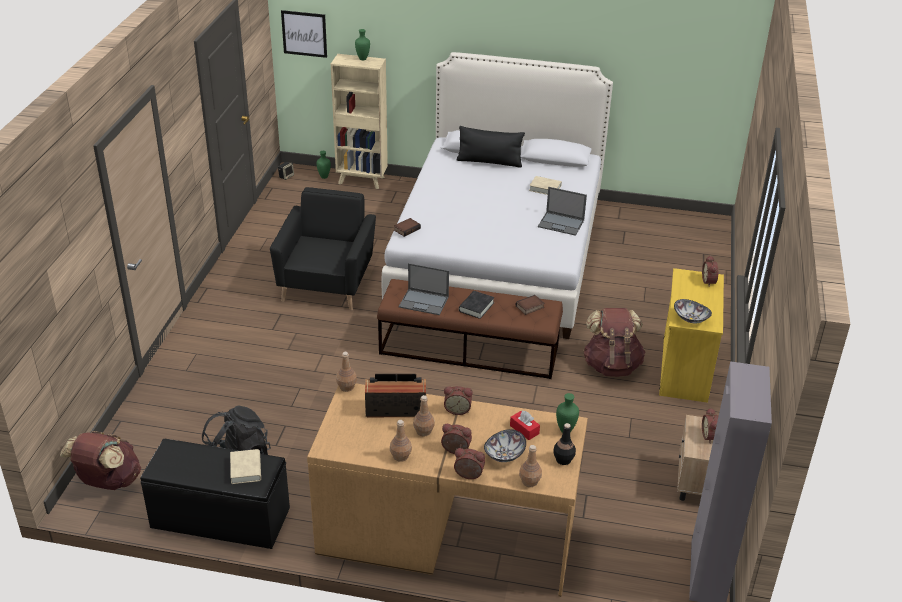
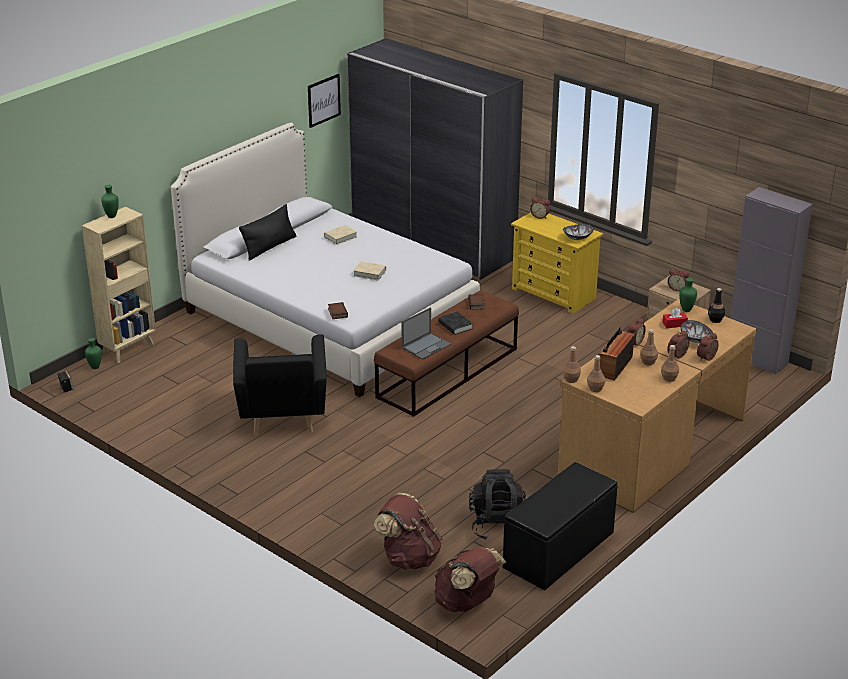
camera: 60 degrees left, 5 degrees down
(246, 469) = (577, 482): beige book -> beige book (369, 273)
(304, 33) = (43, 222): picture -> picture (323, 100)
(327, 283) = (282, 414): black armchair -> black armchair turned 135 degrees counterclockwise
(529, 482) = (729, 338): brown bottle -> brown bottle (595, 389)
(561, 224) = (400, 247): laptop -> none
(611, 365) = (523, 319): brown backpack -> brown backpack (409, 557)
(695, 263) = (432, 243): none -> grey wardrobe

